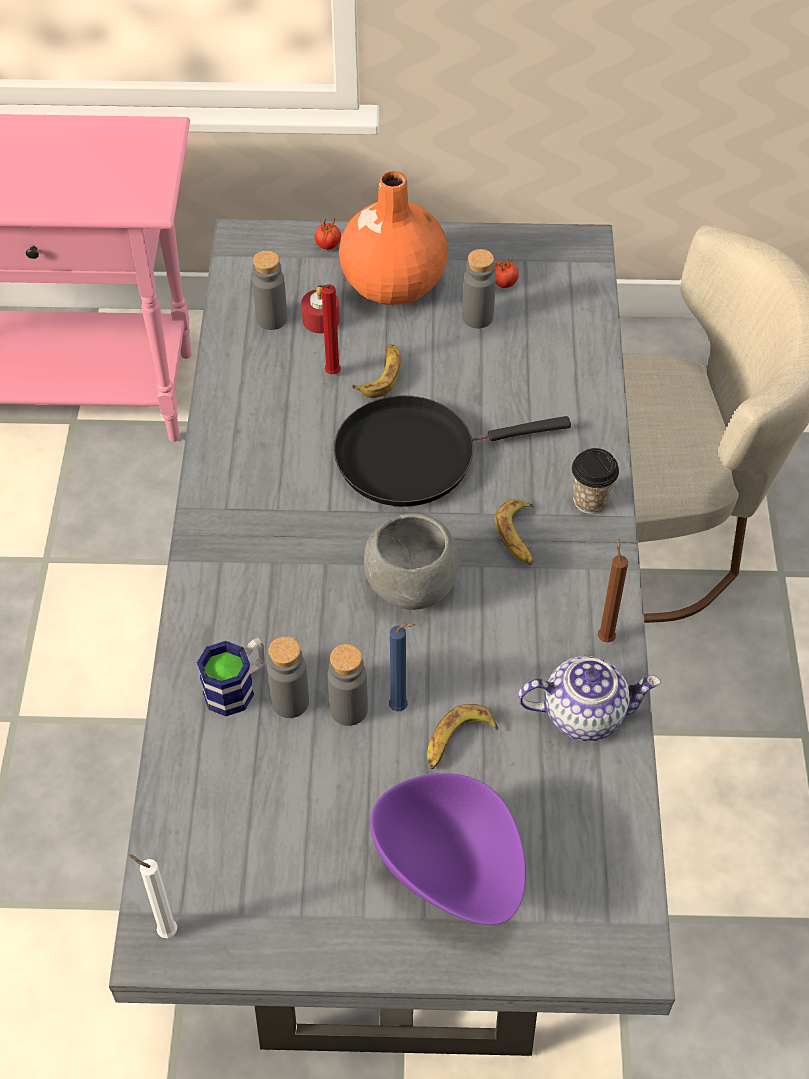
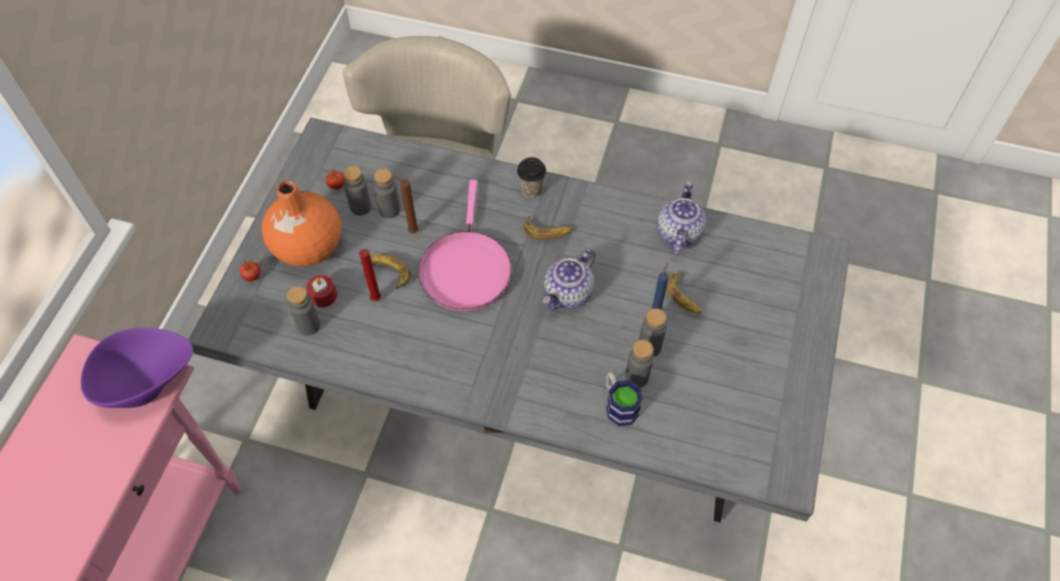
camera: 75 degrees left, 5 degrees up
(164, 930) = (781, 475): white candle -> none
(412, 587) = (568, 294): grey bowl -> teapot
(414, 455) = (465, 269): black frying pan -> pink frying pan
(450, 874) = (767, 320): purple bowl -> purple bowl (148, 383)
(485, 348) = (389, 210): none -> grey bottle
(605, 636) = (629, 209): brown candle -> brown candle (411, 231)

